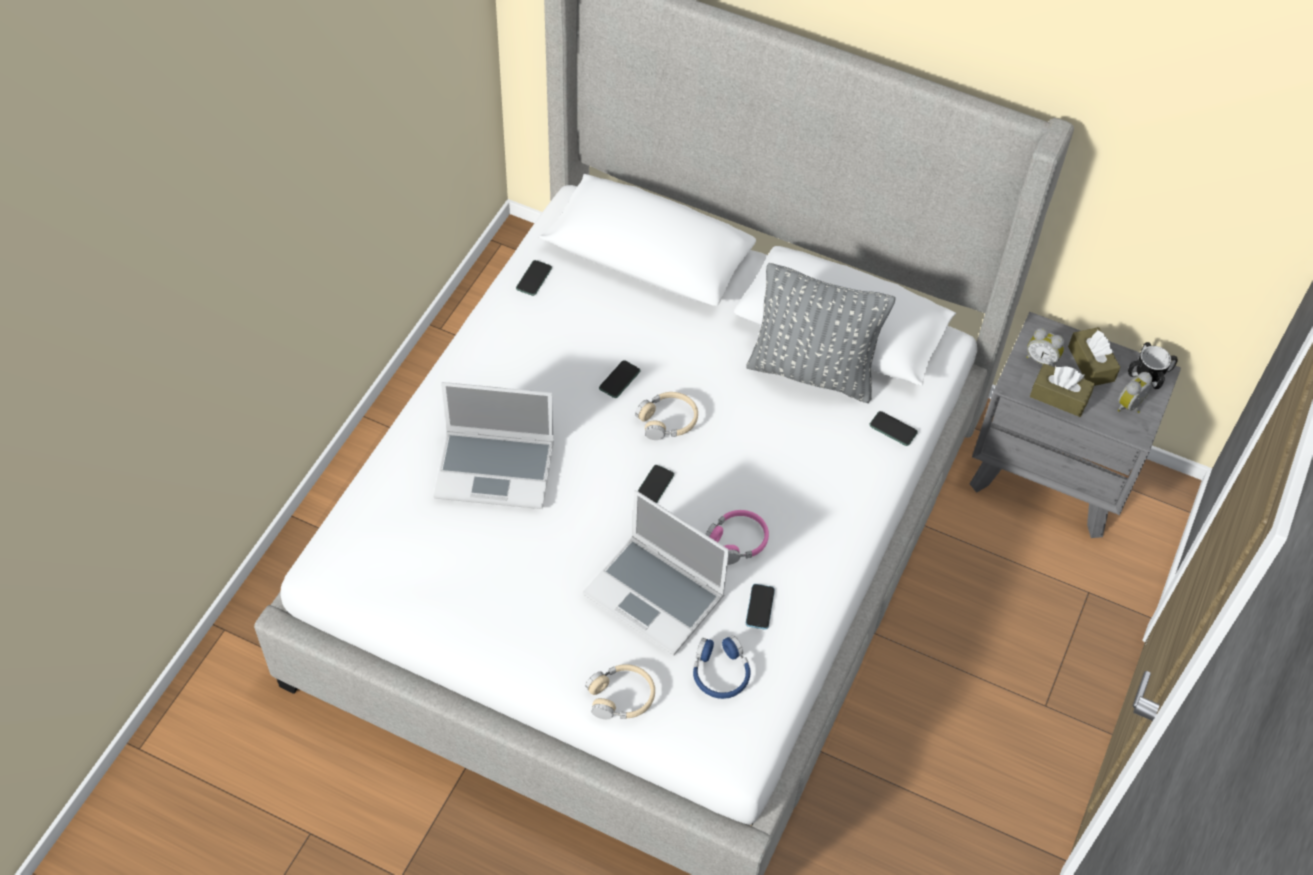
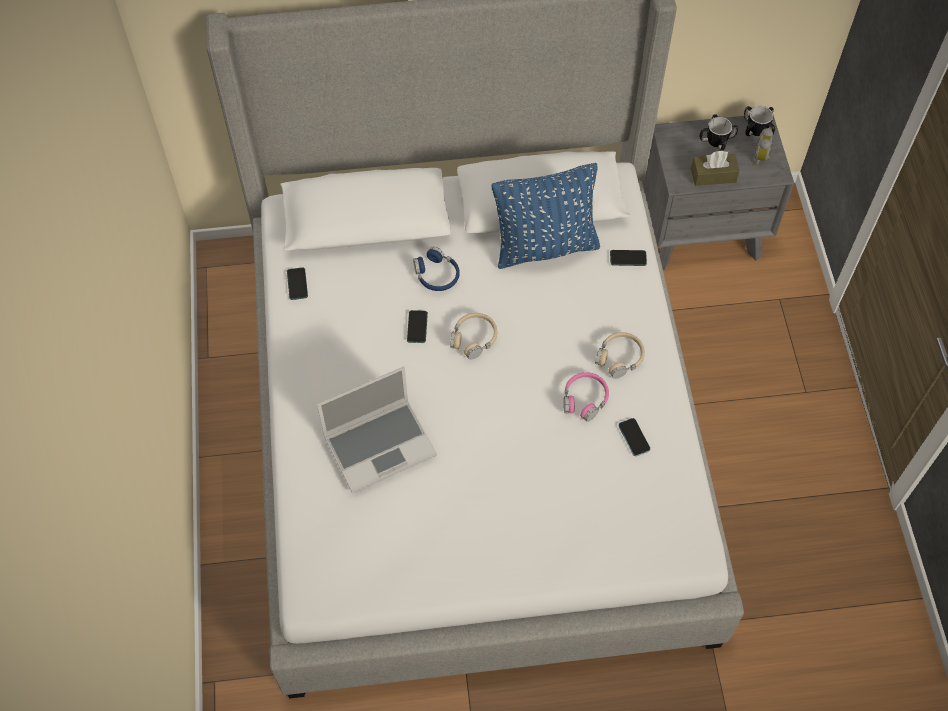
camera: 30 degrees left, 5 degrees up
(621, 697) = (590, 559): beige headphones -> beige headphones (619, 358)
(654, 486) = (500, 392): phone -> none
(656, 595) = (559, 471): laptop -> none
(720, 672) = (642, 500): blue headphones -> blue headphones (436, 275)
(812, 372) = (545, 246): grey pillow -> blue pillow
(1041, 359) = (683, 155): alarm clock -> none
(1091, 364) = (716, 141): brown tissue box -> mug

